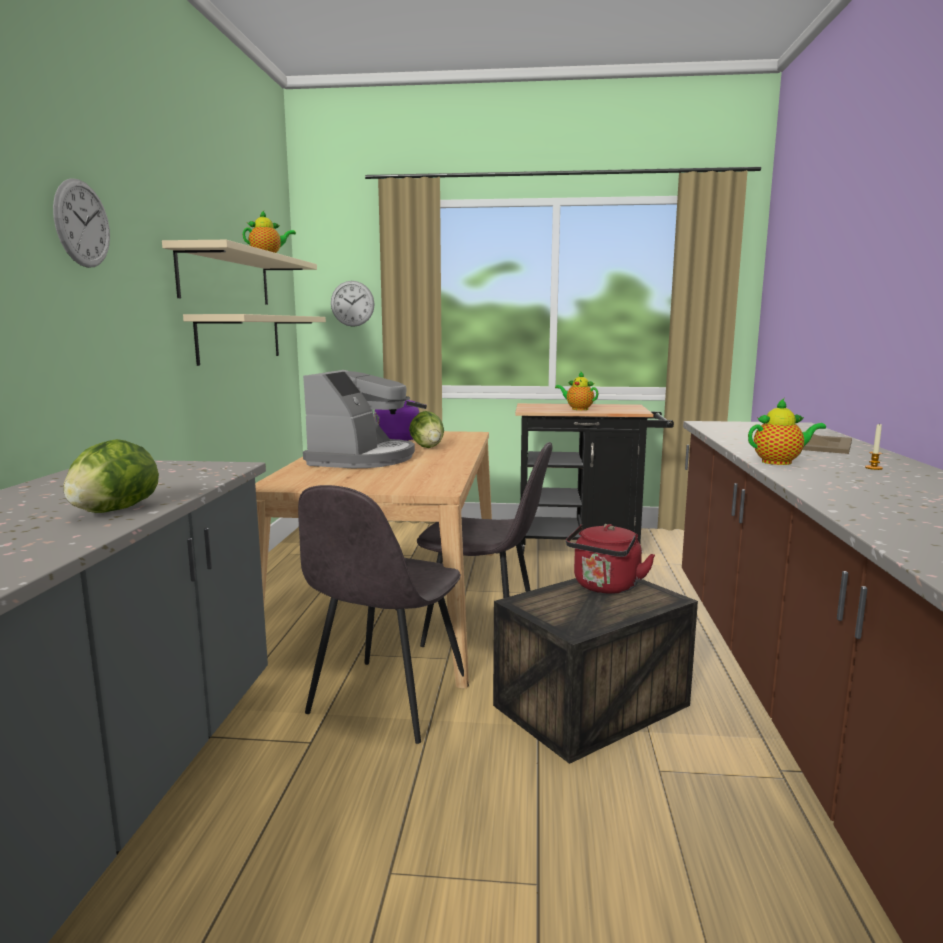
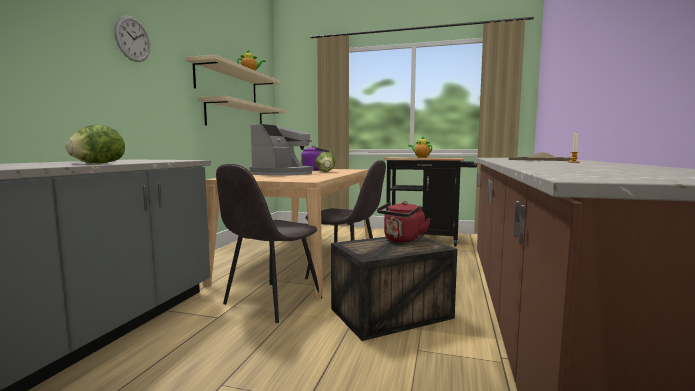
camera: 10 degrees right, 5 degrees down
(352, 303) = (304, 105): wall clock -> none
(780, 462) = (512, 161): teapot -> none

